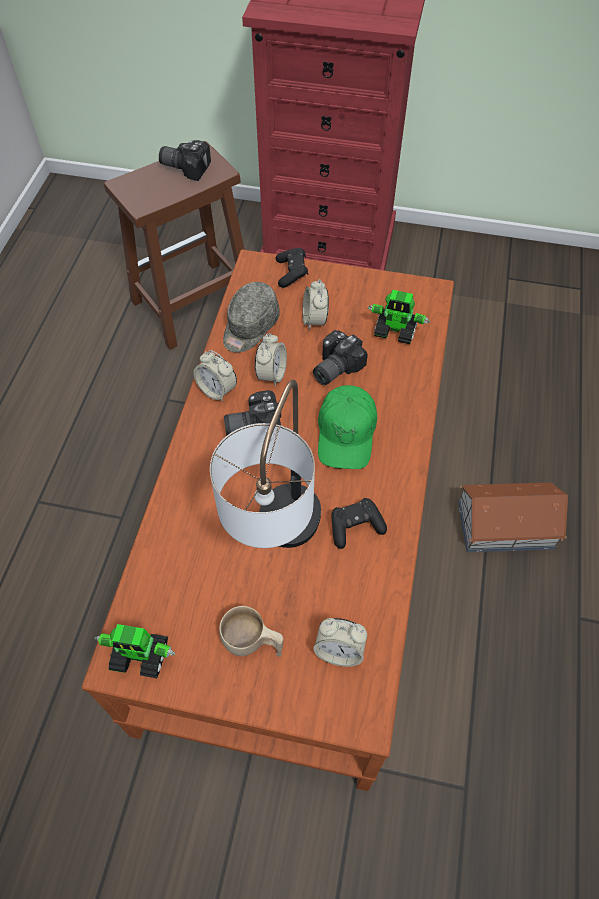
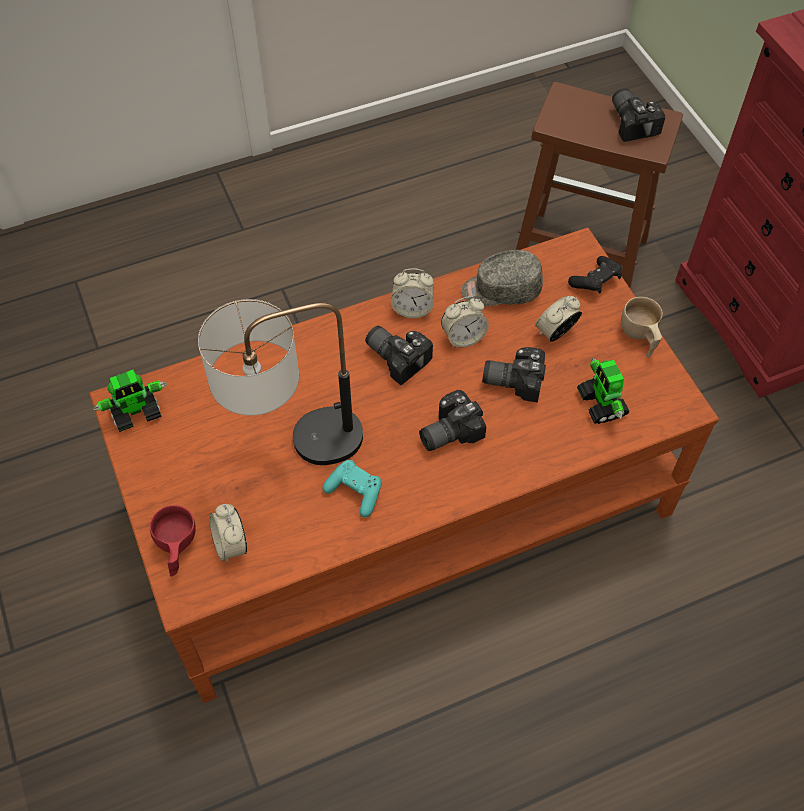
camera: 55 degrees right, 0 degrees up
(141, 656) = (136, 412): toy robot -> toy robot turned 90 degrees counterclockwise
(217, 390) = (412, 309): alarm clock -> alarm clock turned 90 degrees counterclockwise
(252, 643) = (195, 479): beige cup -> beige cup (639, 337)
(311, 700) = (176, 548): none -> red cup
(346, 433) = (447, 431): green cap -> camera
(355, 527) = (355, 492): black game controller -> turquoise game controller
(506, 525) = (561, 684): toy house -> none

